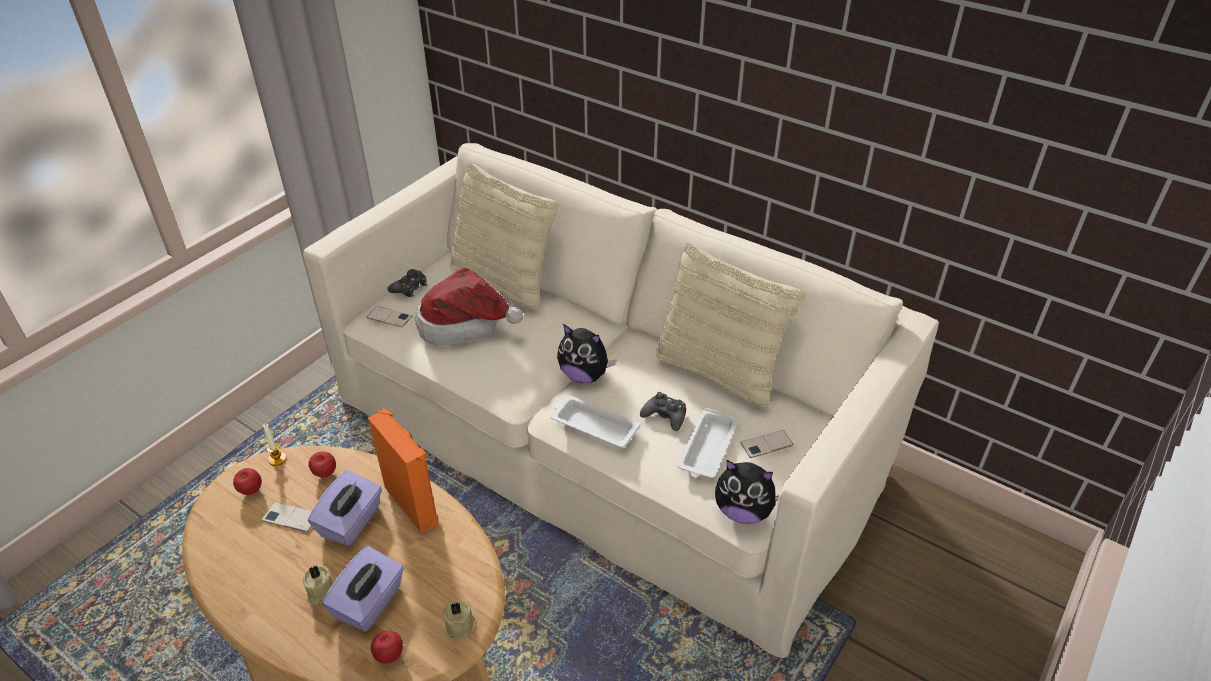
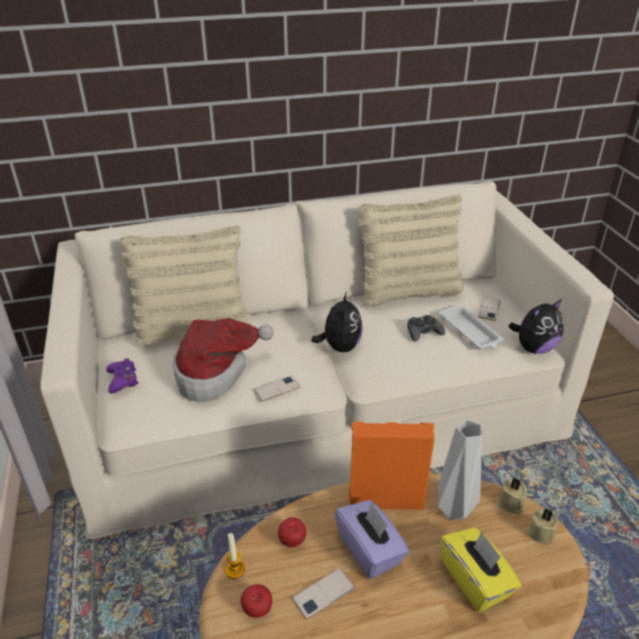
camera: 50 degrees left, 5 degrees down
(319, 591) = (435, 612): beige candle -> beige candle (511, 504)
(370, 603) = (475, 580): purple tissue box -> yellow tissue box
(389, 317) = (143, 408): phone -> phone (277, 388)
(389, 656) = (543, 594): apple -> none
(409, 287) = (122, 380): black game controller -> purple game controller
(439, 555) = (456, 510): none -> grey vase
(584, 375) = (340, 347): plush toy -> plush toy turned 60 degrees counterclockwise
(593, 425) = (399, 366): white tray -> none

